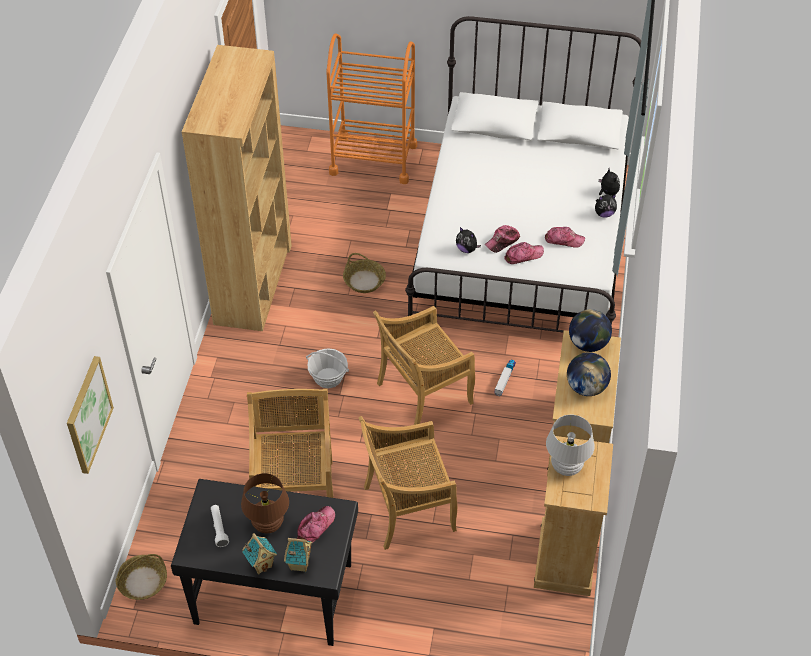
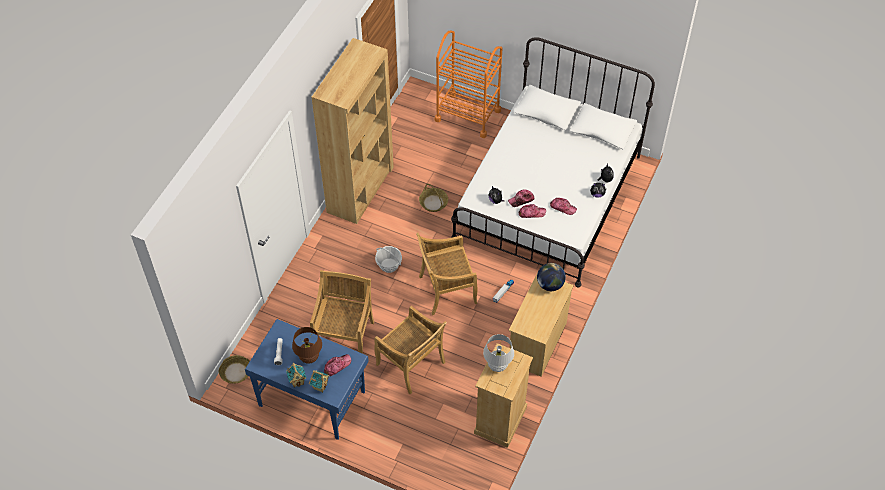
camera: 15 degrees right, 5 degrees up
(88, 414) = (209, 270): picture -> none
(273, 592) = (312, 397): black desk -> blue desk
(407, 509) = (411, 364): beige chair -> beige chair turned 135 degrees counterclockwise
(586, 387) = (538, 314): globe -> none

